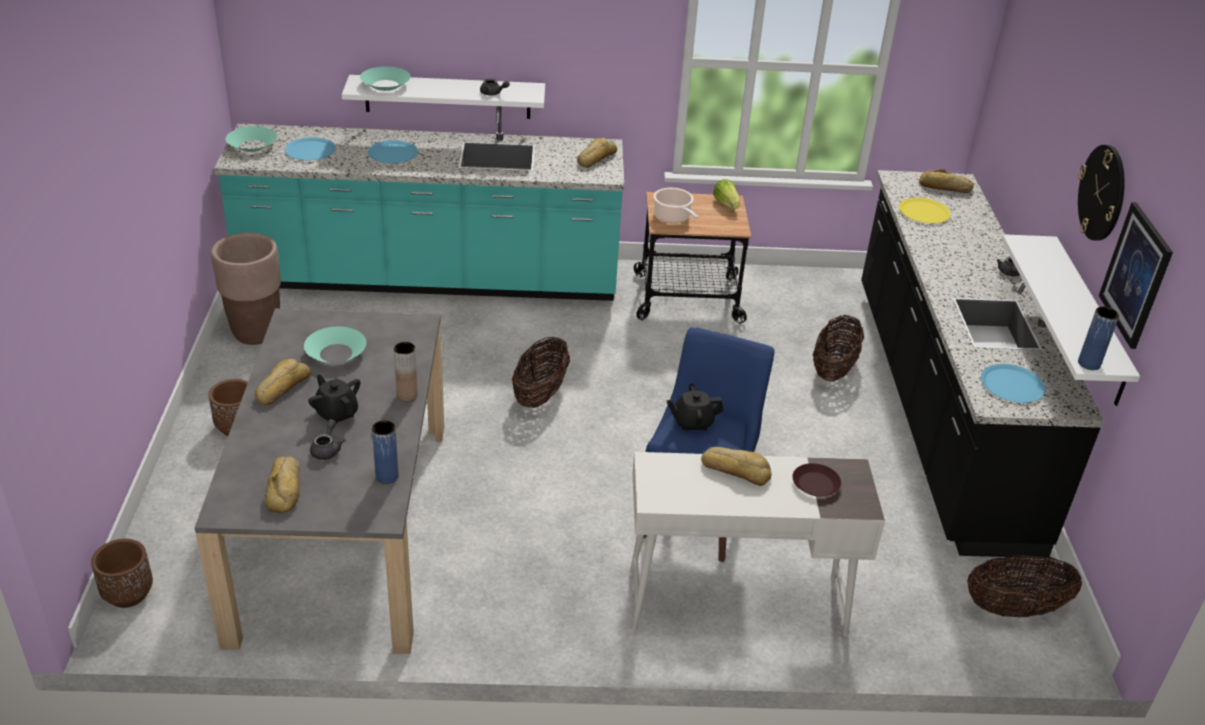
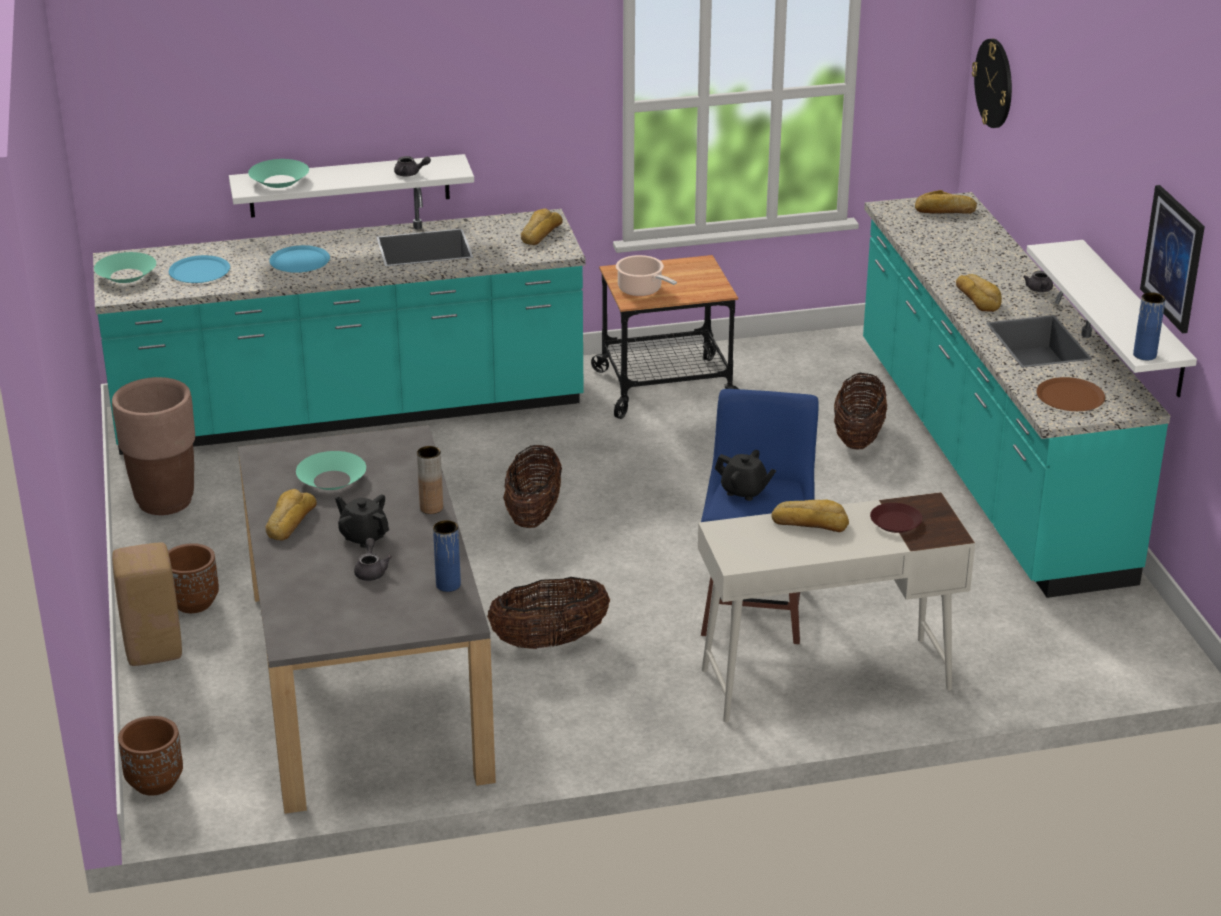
camera: 10 degrees left, 5 degrees down
(185, 465) = (152, 650): none -> beige stool
(285, 488) = (346, 612): bread -> bread (978, 298)
(692, 422) = (744, 491): black teapot -> black teapot turned 135 degrees counterclockwise
(726, 204) = (697, 267): lettuce -> none
(924, 212) = (930, 240): yellow plate -> none
(938, 408) = (985, 459): black counter -> turquoise counter
(1012, 385) = (1070, 396): blue plate -> brown plate
(1014, 608) = (1116, 636): basket -> basket (549, 641)
(1102, 192) = (1123, 182): wall clock -> wall clock (994, 83)

